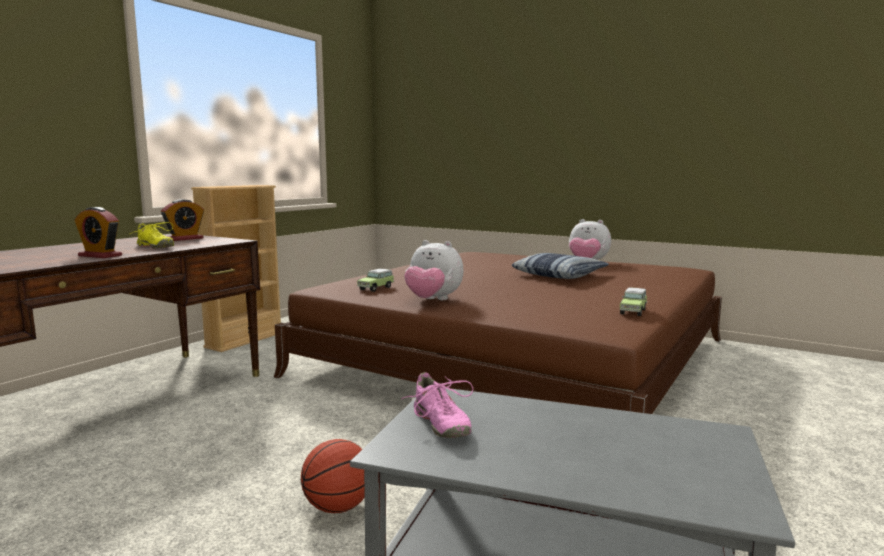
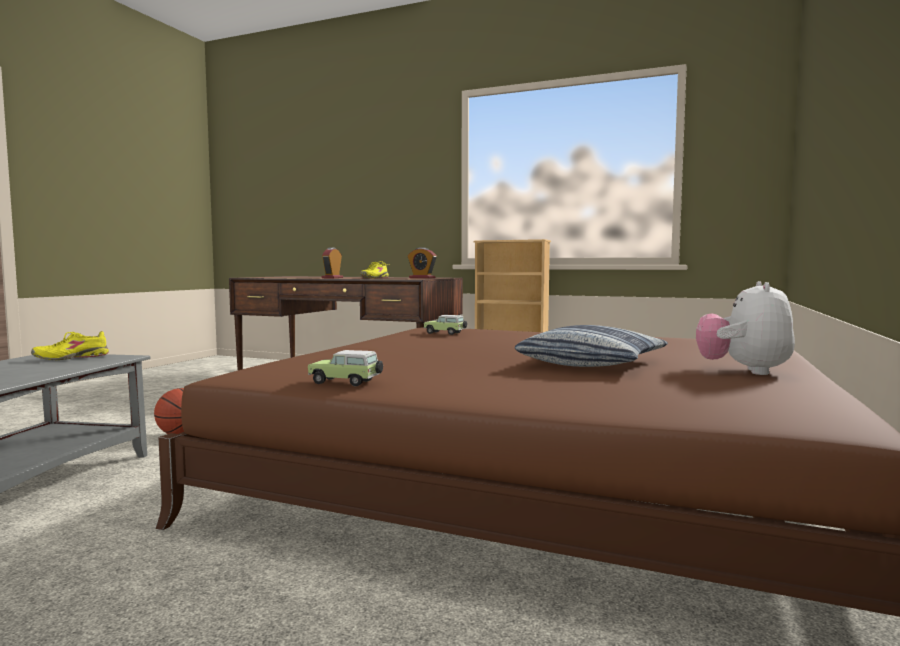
camera: 80 degrees right, 5 degrees down
(433, 300) = (395, 342): plush toy -> none
(440, 424) = (71, 358): pink shoe -> yellow shoe

